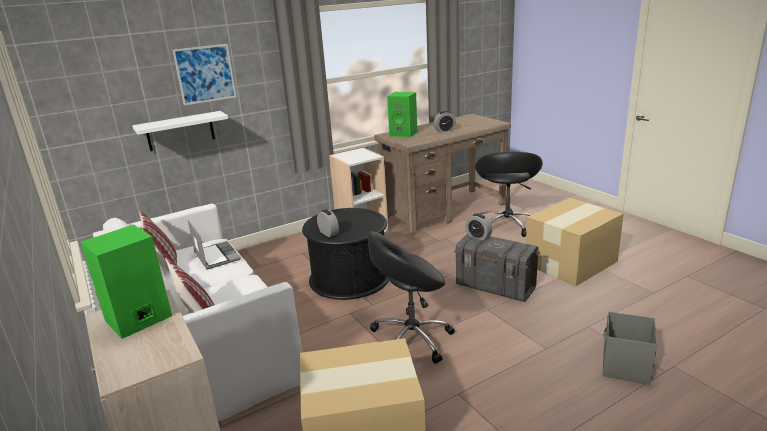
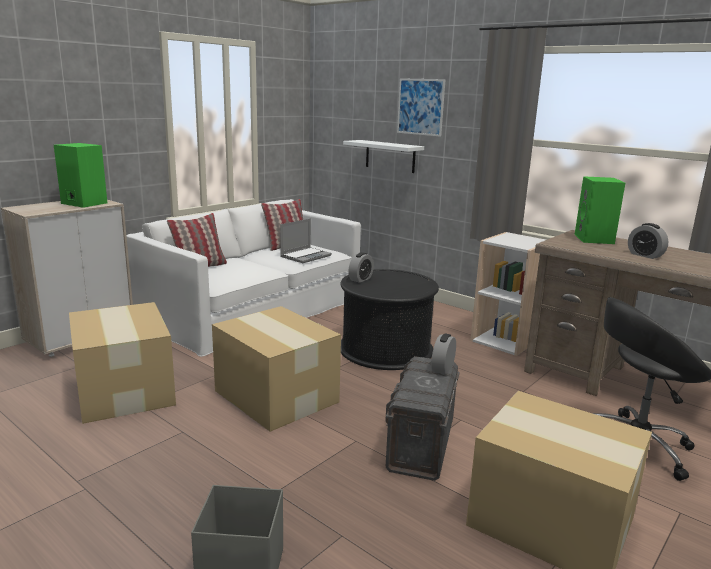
camera: 70 degrees right, 5 degrees down
(409, 339) = (276, 395): black office chair -> cardboard box

